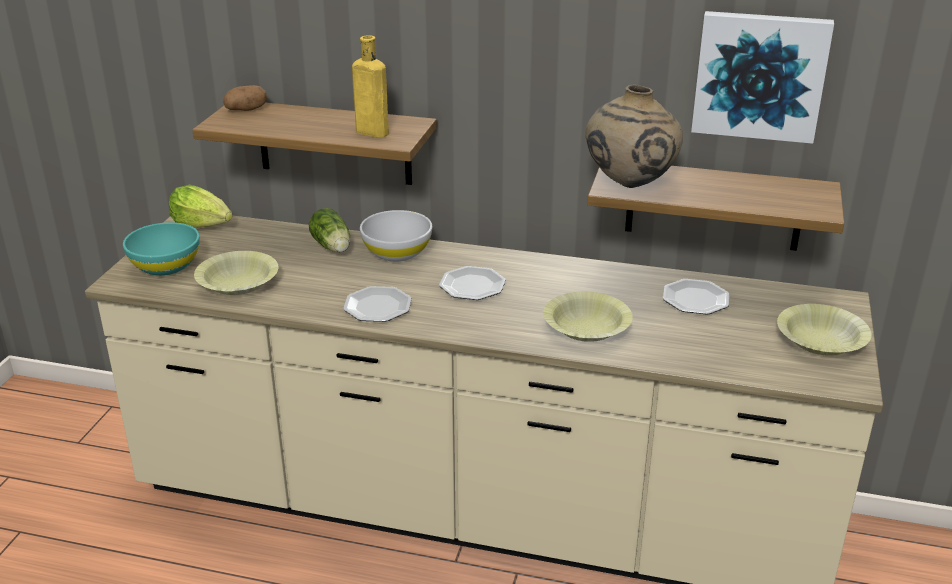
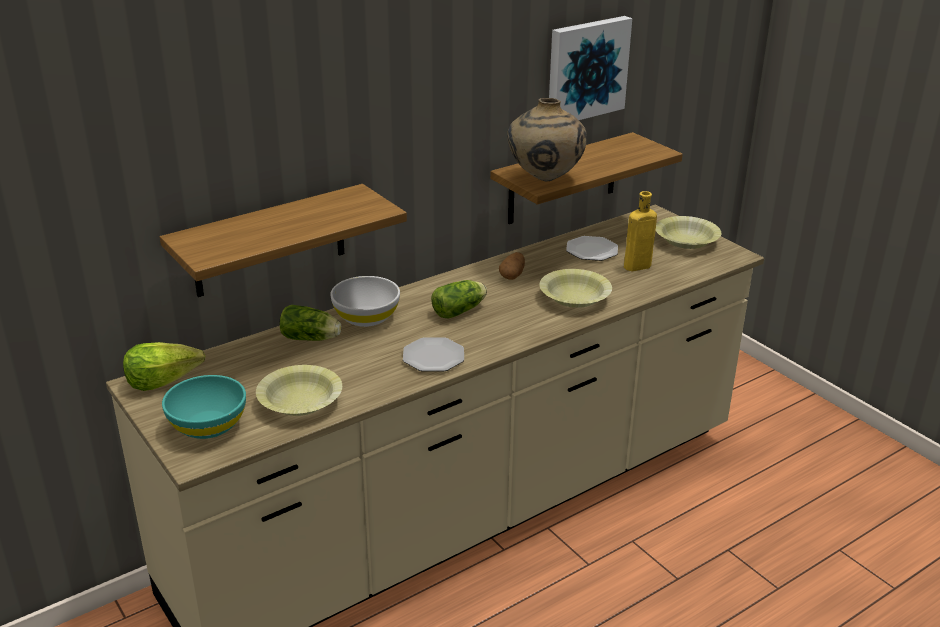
camera: 50 degrees left, 0 degrees up
(246, 110) = (199, 238): potato -> potato (512, 275)
(370, 132) = (344, 211): yellow bottle -> yellow bottle (635, 266)
(472, 285) = (460, 310): plate -> lettuce

